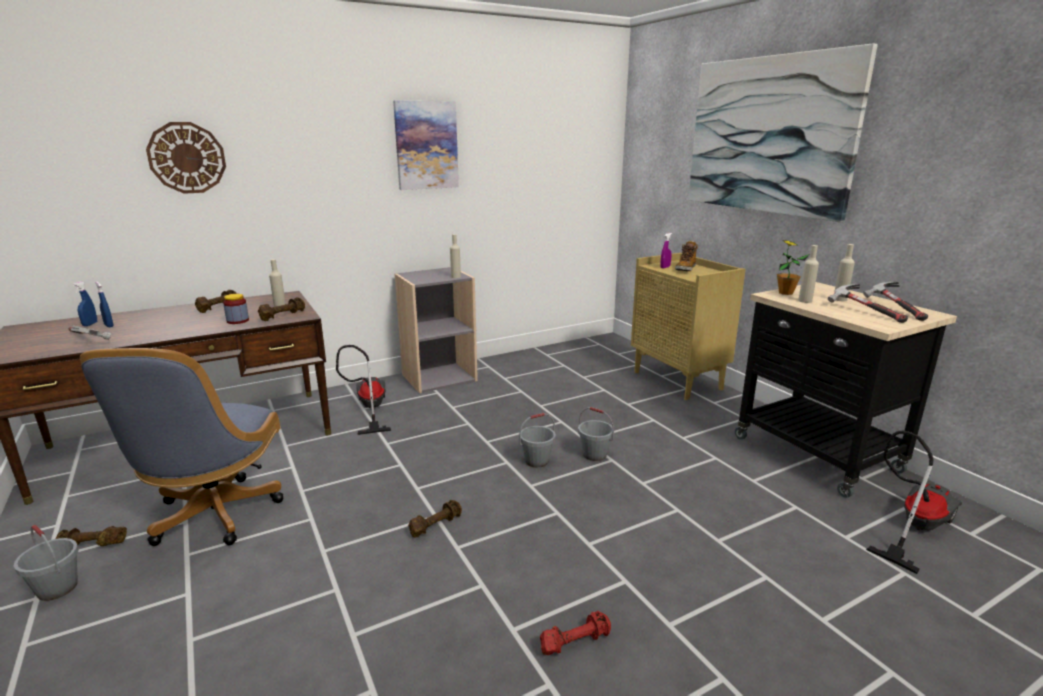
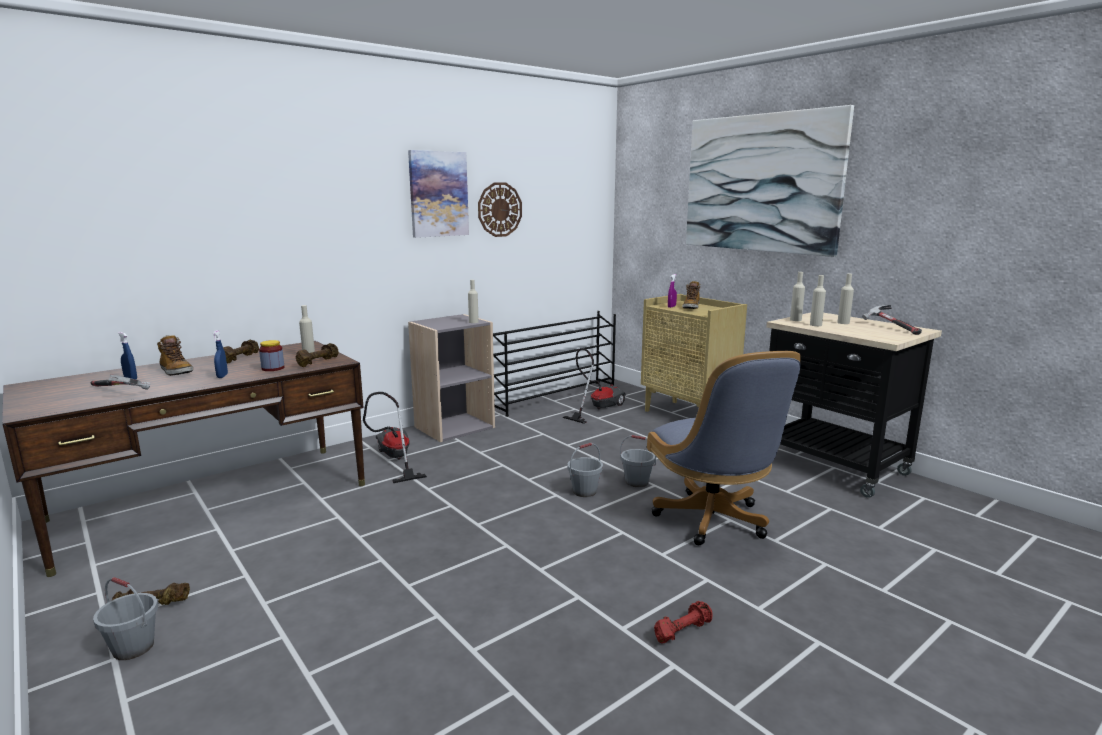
camera: 10 degrees left, 5 degrees down
(90, 324) = (107, 379): blue spray bottle -> blue spray bottle (222, 376)
(152, 320) = (176, 372): none -> boot
(187, 158) = (207, 204): wall clock -> wall clock (499, 209)
(212, 521) = (275, 571): blue office chair -> blue office chair (716, 524)
(435, 525) = (511, 553): brown dumbbell -> none
(550, 352) = (556, 398): none -> black shoe rack
(785, 293) = (795, 320): potted plant -> beige bottle
(864, 312) = (869, 331): hammer -> none
(912, 526) = (929, 514): vacuum cleaner -> vacuum cleaner (597, 408)

